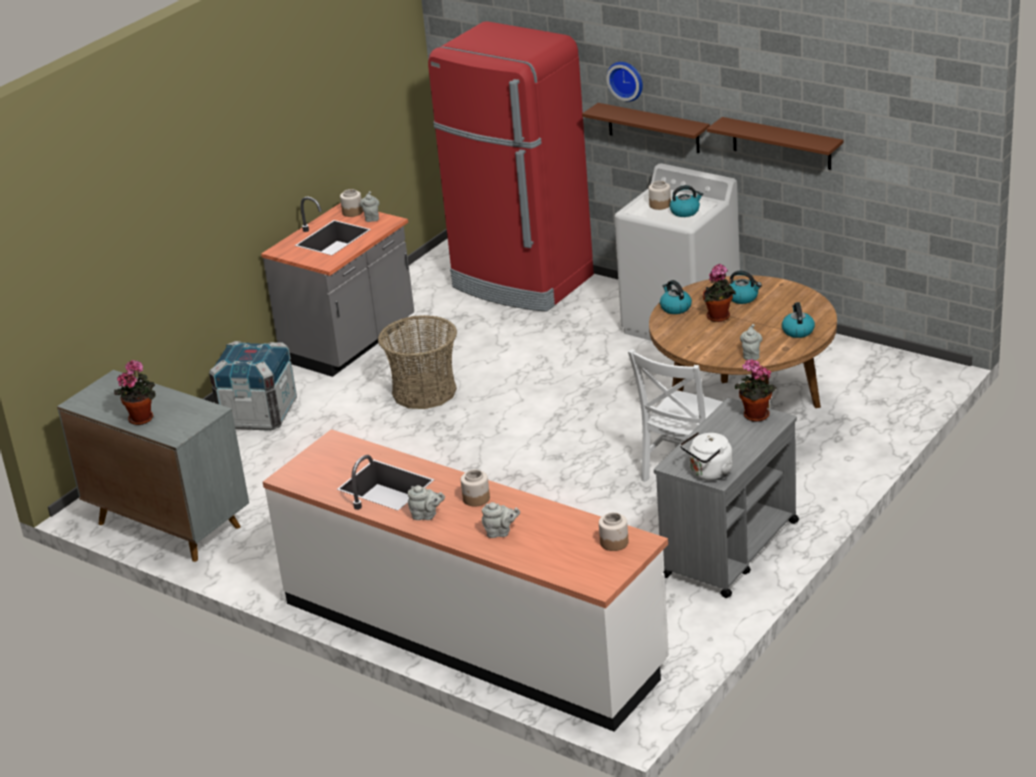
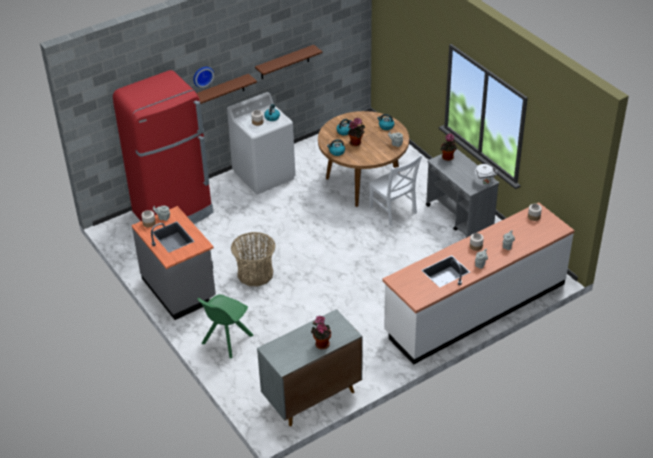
camera: 70 degrees left, 10 degrees up
(259, 414) = (226, 340): crate -> green chair

